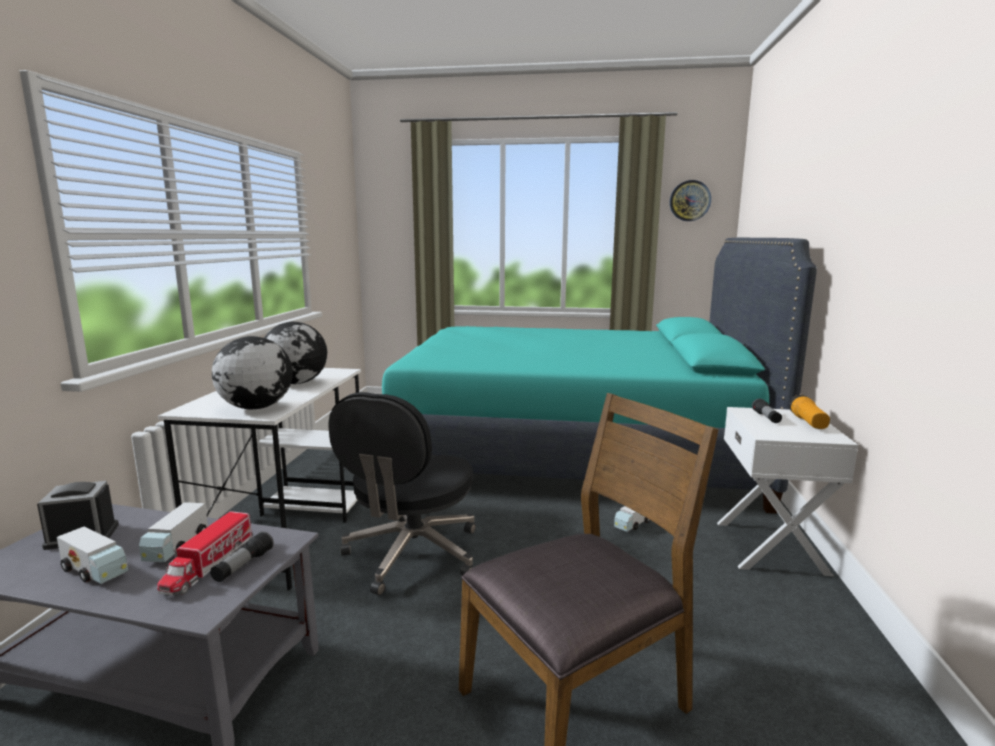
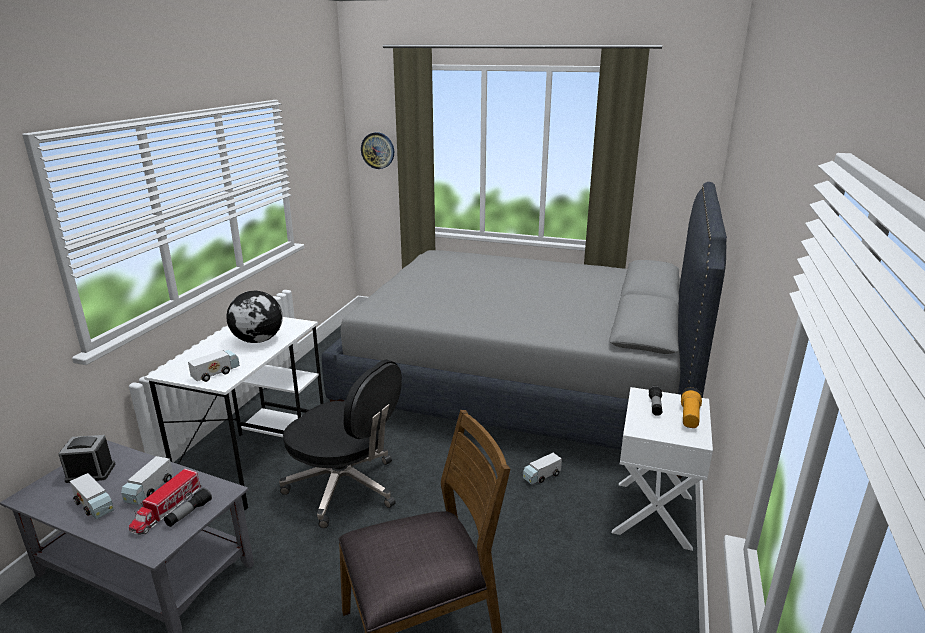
camera: 10 degrees right, 10 degrees up
(255, 408) = (216, 373): globe -> toy truck
(412, 555) = (345, 488): black office chair -> black office chair turned 90 degrees counterclockwise
(568, 448) = (523, 383): turquoise bed -> grey bed
(690, 200) = (674, 136): wall clock -> wall clock (378, 150)

